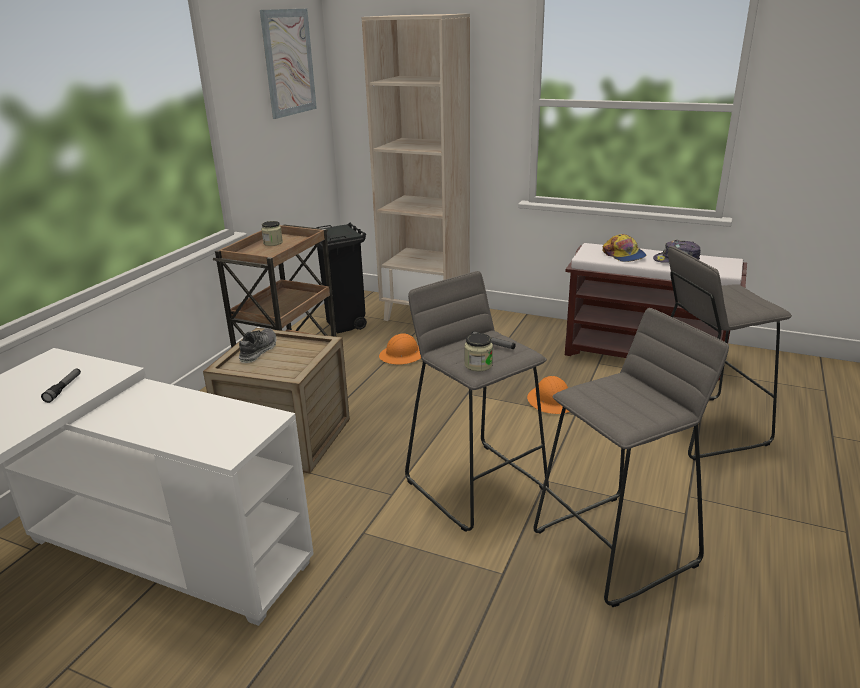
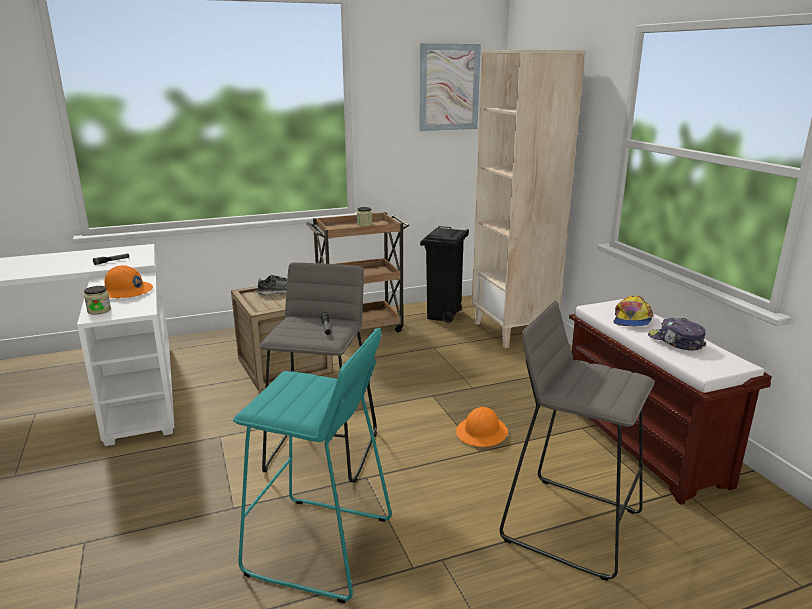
camera: 45 degrees right, 5 degrees down
(402, 355) = (440, 351): orange hard hat -> orange hard hat (125, 291)
(478, 365) = (286, 334): jar -> jar (99, 310)
(615, 548) = (319, 547): grey stool -> turquoise stool

